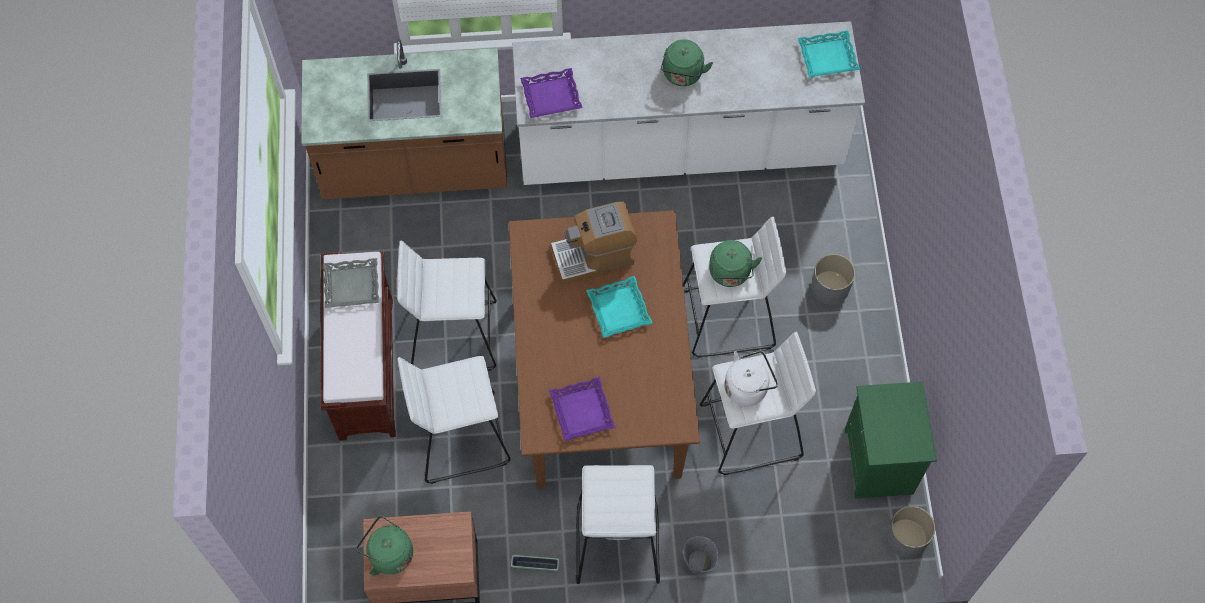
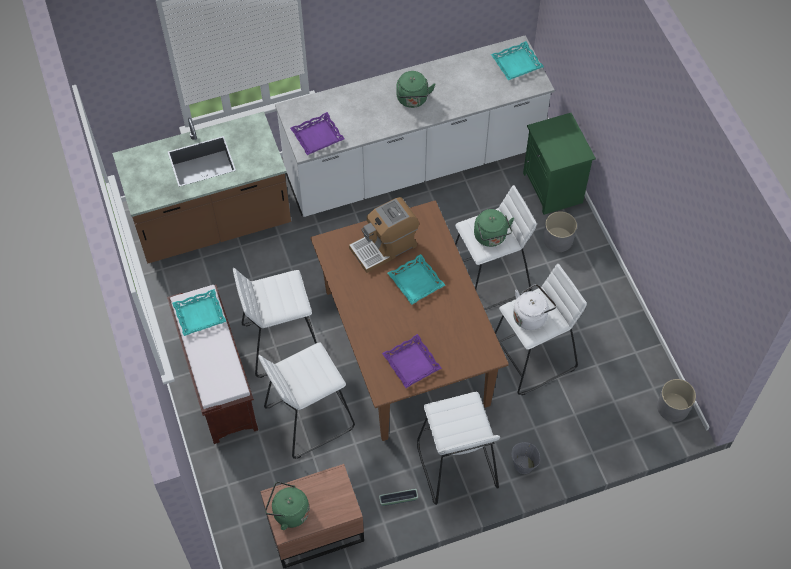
camera: 15 degrees left, 5 degrees down
(352, 286) = (200, 315): grey tray -> turquoise tray
(880, 462) = (635, 357): green nightstand -> green nightstand (554, 188)

